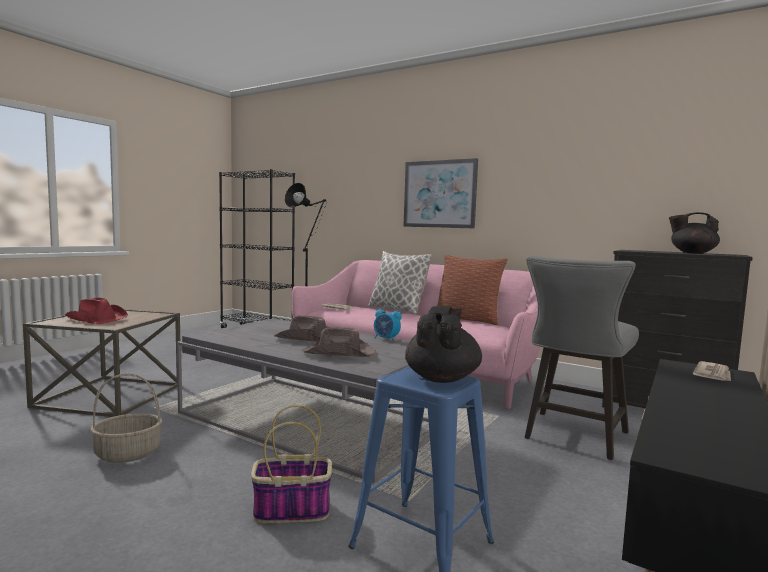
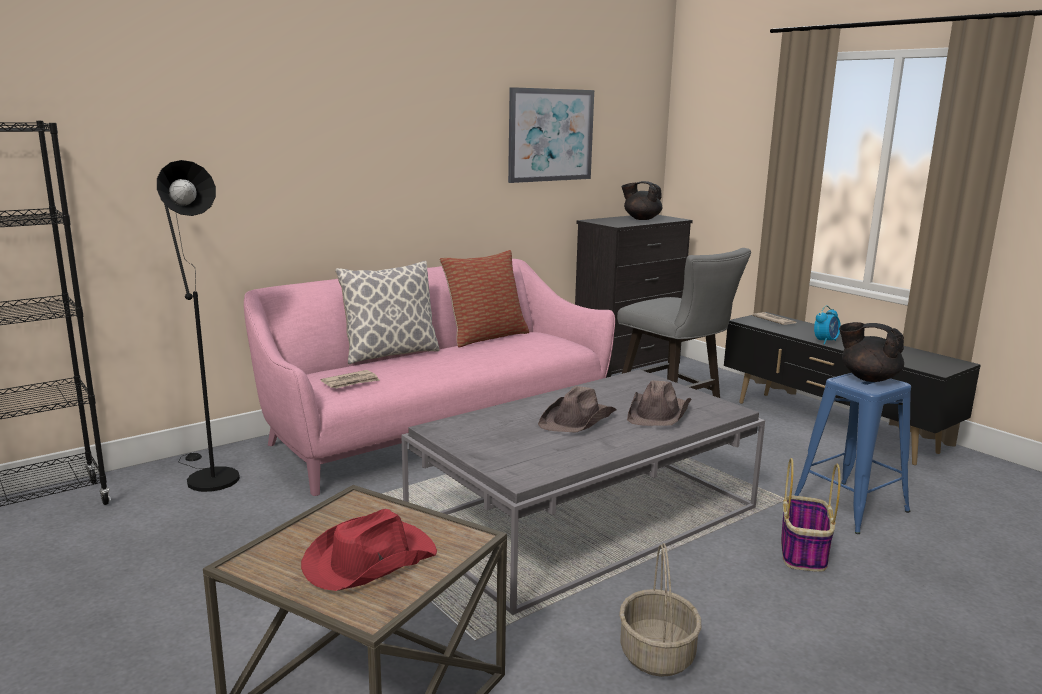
camera: 70 degrees left, 10 degrees up
(386, 339) = (593, 385): alarm clock -> alarm clock (825, 341)
(439, 194) = (377, 164): picture -> picture (550, 135)
(692, 253) = (641, 219): black teapot -> black teapot turned 75 degrees clockwise

